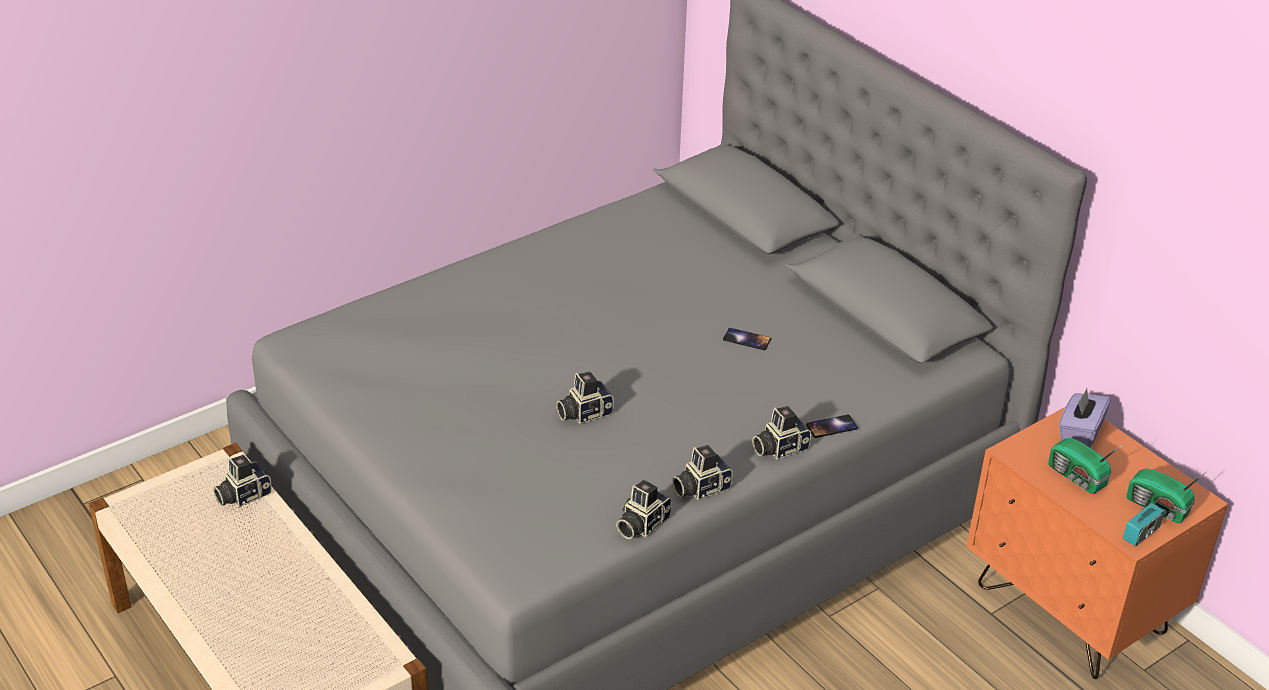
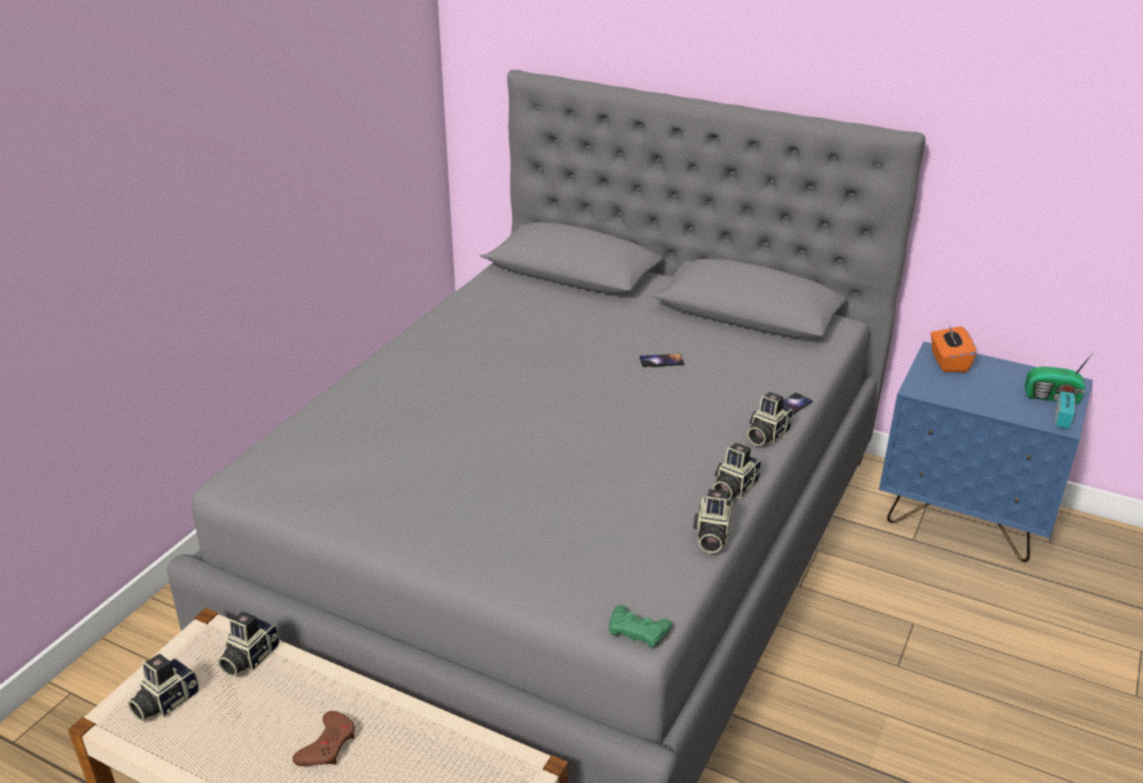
camera: 25 degrees left, 5 degrees down
(258, 585) = (327, 745): none -> brown game controller
(511, 579) = (638, 630): none -> green game controller
(583, 413) = (576, 458): camera -> camera (164, 701)
(1071, 611) = (964, 517): orange nightstand -> blue nightstand
(1077, 477) = (979, 394): radio -> none
(1079, 432) = (948, 362): purple tissue box -> orange tissue box

